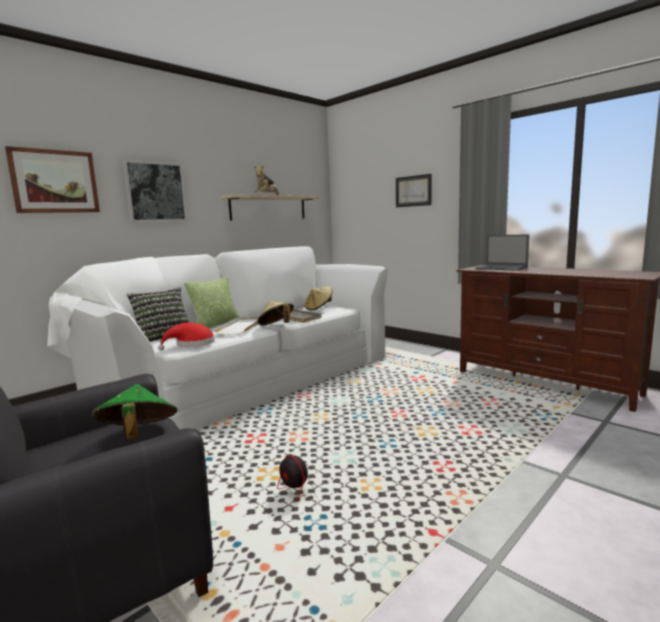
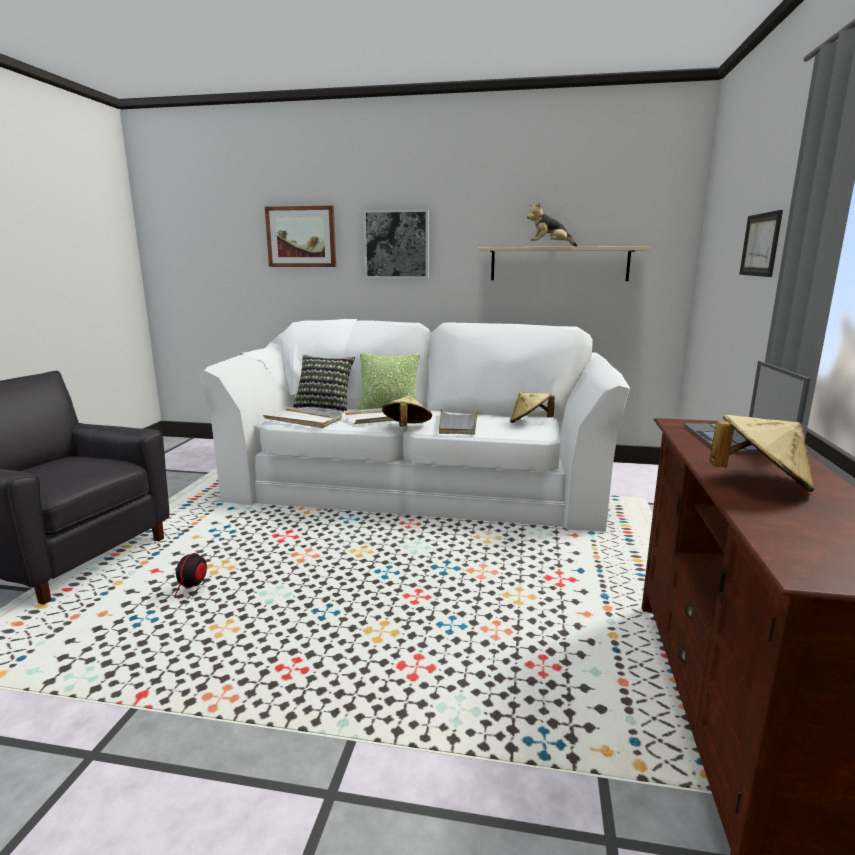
camera: 55 degrees right, 5 degrees up
(138, 436) = (78, 472): green hat -> none
(192, 344) = (304, 420): red hat -> white tray
(557, 271) = (760, 483): none -> beige hat

